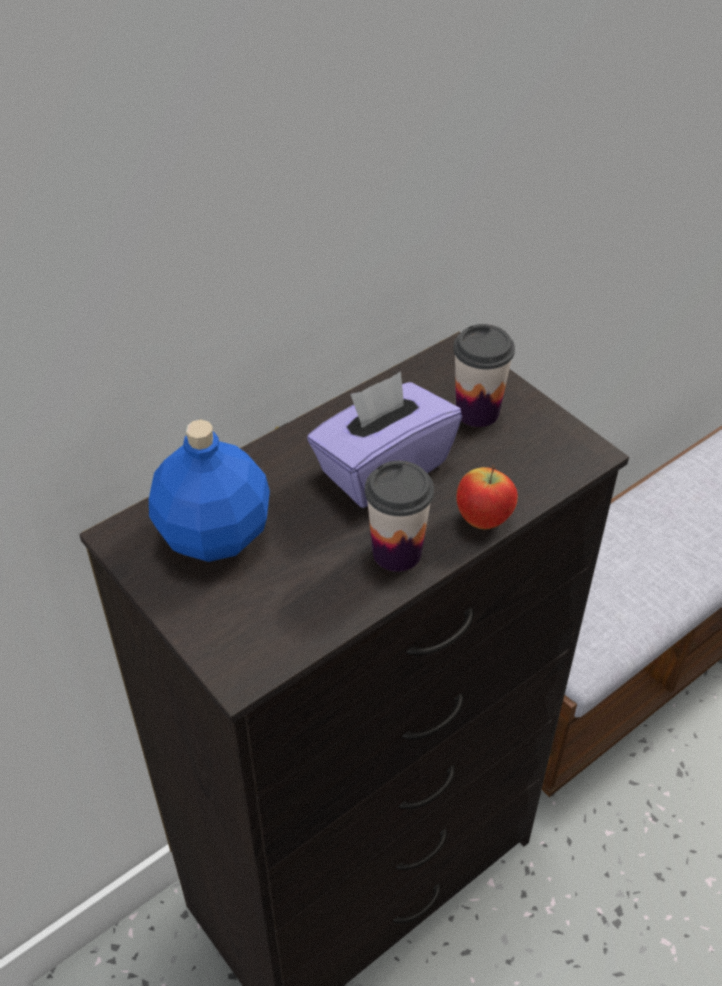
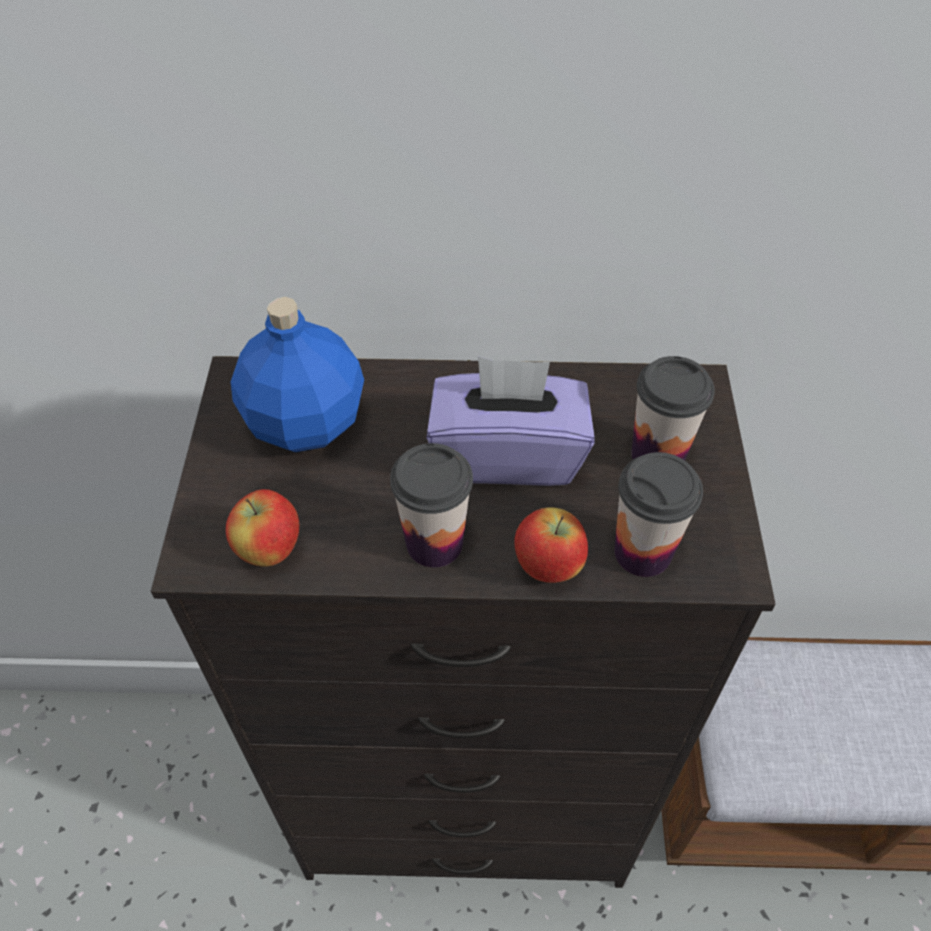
camera: 40 degrees right, 5 degrees up
(289, 631) = (269, 550): none -> apple
(529, 475) = (642, 552): none -> cup

